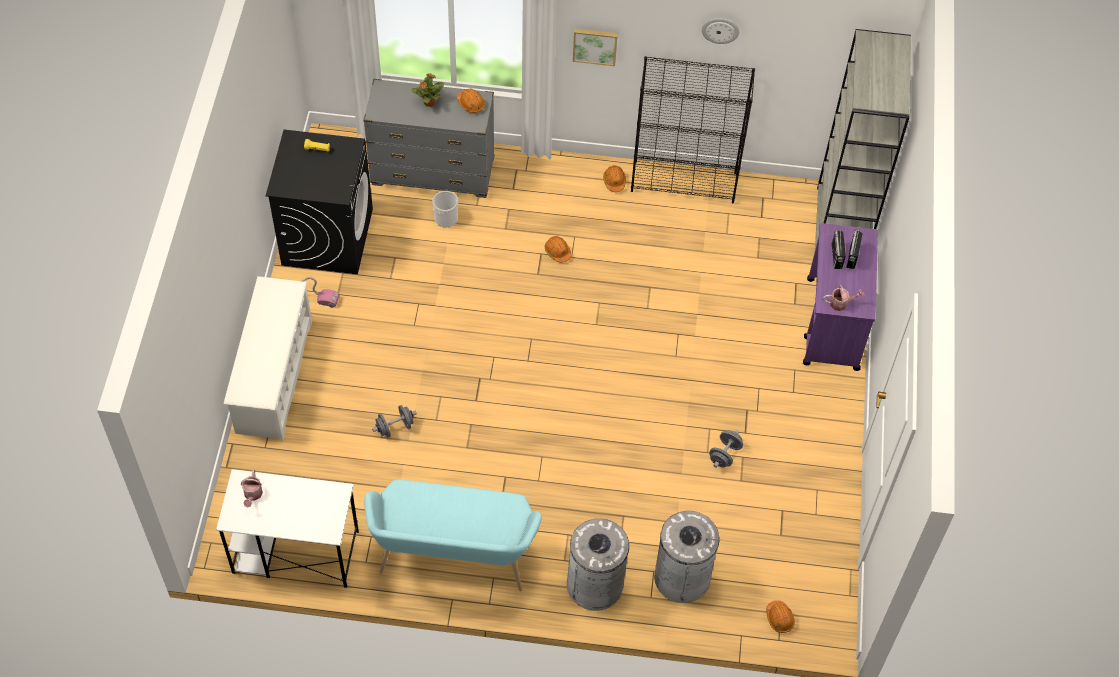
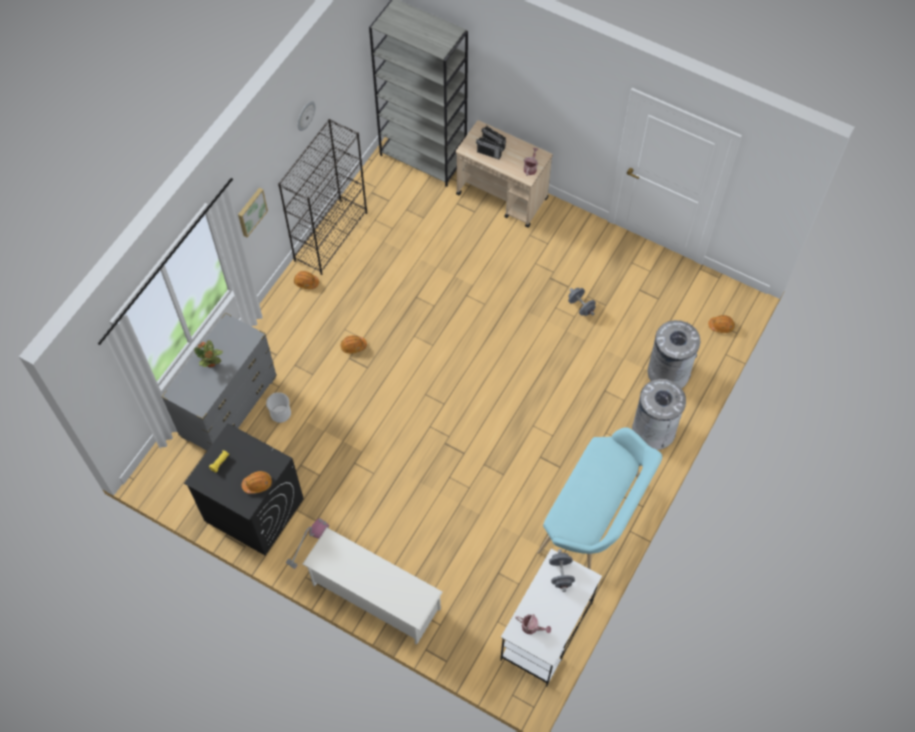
camera: 65 degrees left, 5 degrees up
(395, 427) = (463, 520): grey dumbbell -> grey dumbbell (561, 574)
(471, 104) = (229, 333): orange hard hat -> orange hard hat (257, 484)
(832, 324) = (502, 196): purple cart -> beige cart

